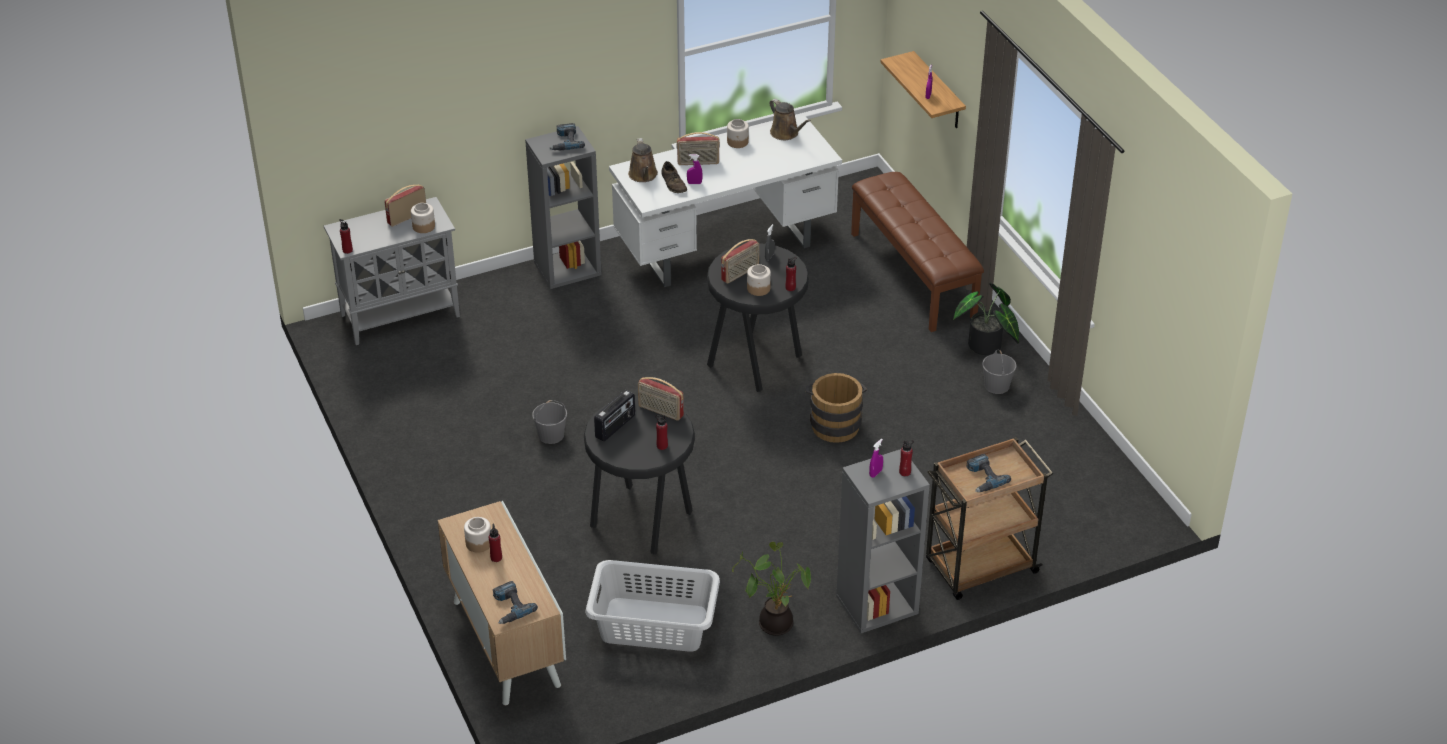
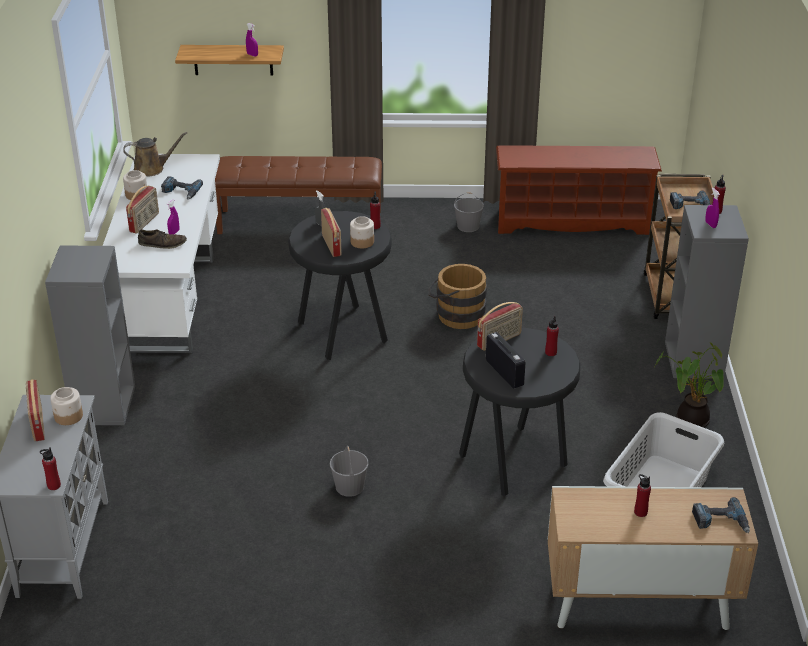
camera: 65 degrees left, 5 degrees down
(478, 543) = (611, 519): jar -> none
(565, 142) = (78, 259): power drill -> power drill (181, 192)
(643, 175) = (131, 257): brown watering can -> none
(985, 348) = (419, 217): potted plant -> none
(1068, 457) = (572, 221): none -> brown shoe rack

